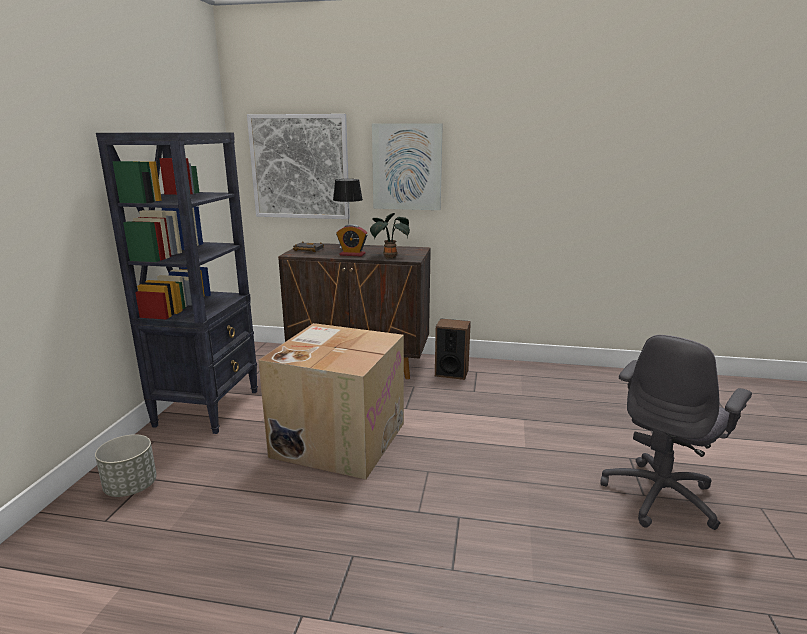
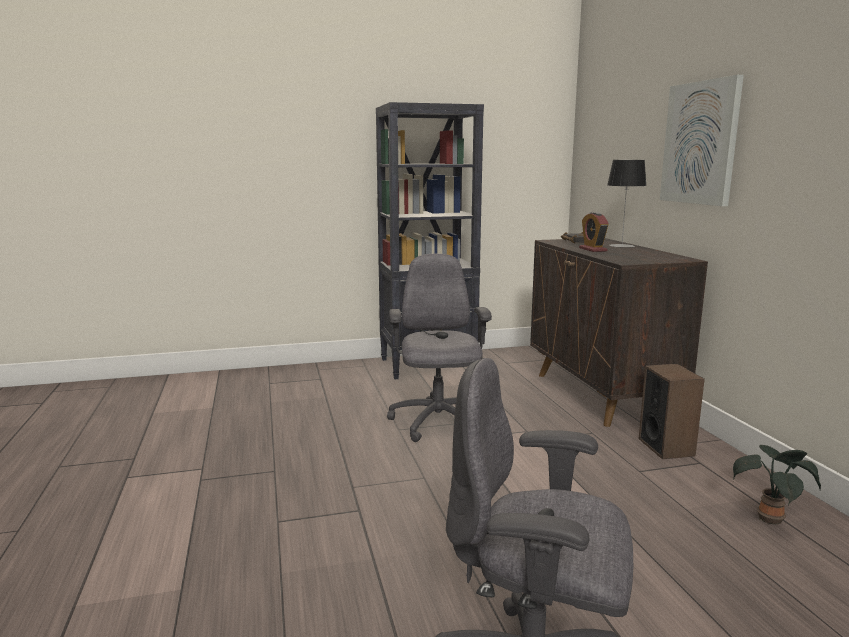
camera: 65 degrees right, 5 degrees down
(131, 487) = (307, 377): grey planter -> none
(300, 167) = (614, 147): picture -> none
(338, 438) = (437, 423): cardboard box -> grey office chair
(389, 257) = (614, 257): potted plant -> potted plant (770, 518)

